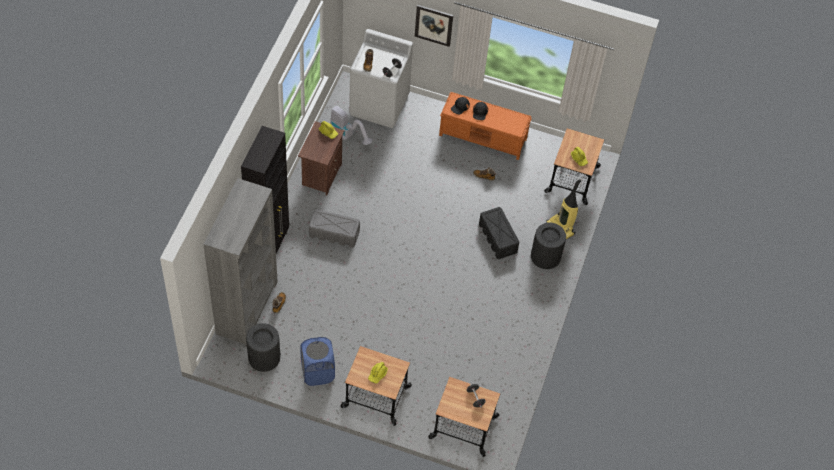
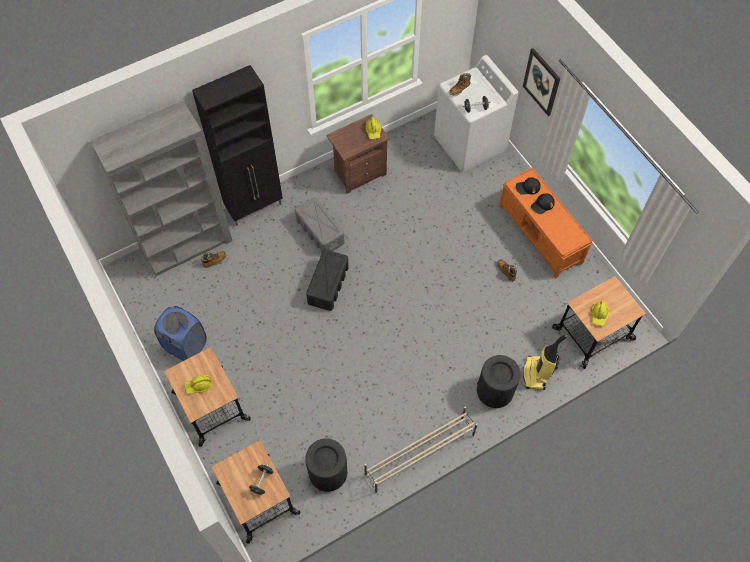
camera: 45 degrees right, 5 degrees up
(264, 357) = (158, 298): black trash can -> black trash can (328, 472)
(348, 136) = (415, 154): vacuum cleaner -> none
(498, 238) = (464, 339): black storage box -> black storage box (328, 285)
(536, 328) = (419, 454): none -> beige shoe rack

